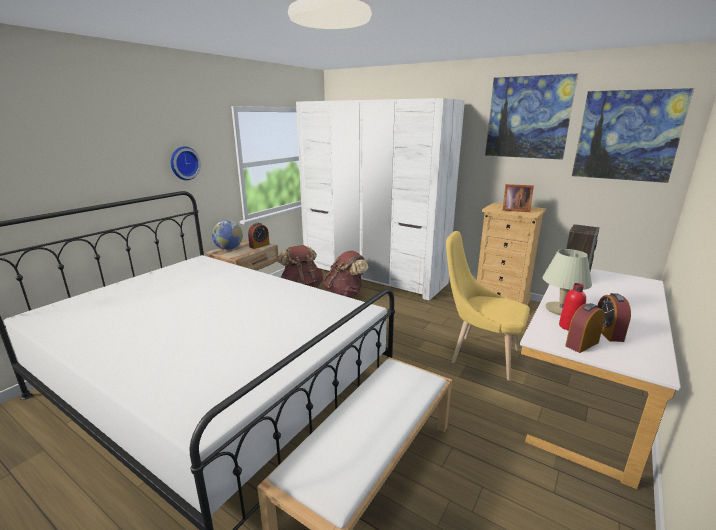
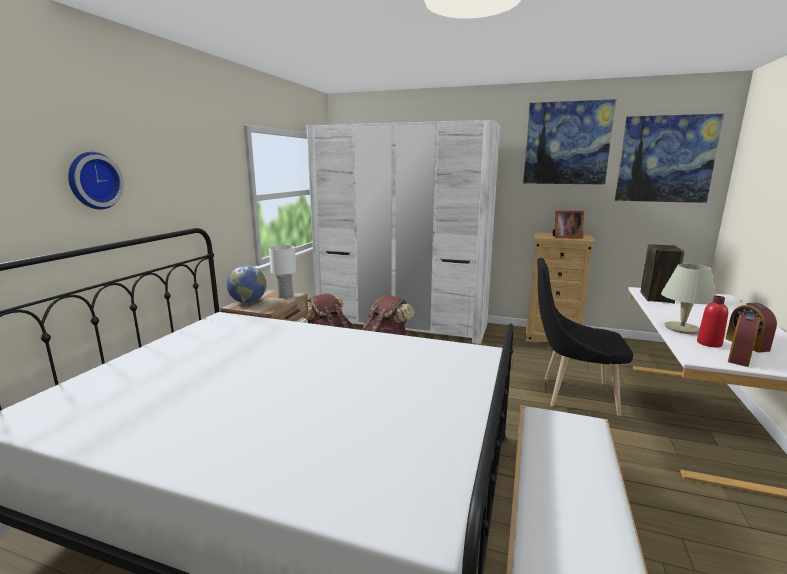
camera: 15 degrees left, 5 degrees down
(184, 163) = (195, 192): wall clock -> wall clock (93, 180)
(259, 245) = (285, 296): alarm clock -> white table lamp
(479, 355) = (572, 394): yellow chair -> black chair

